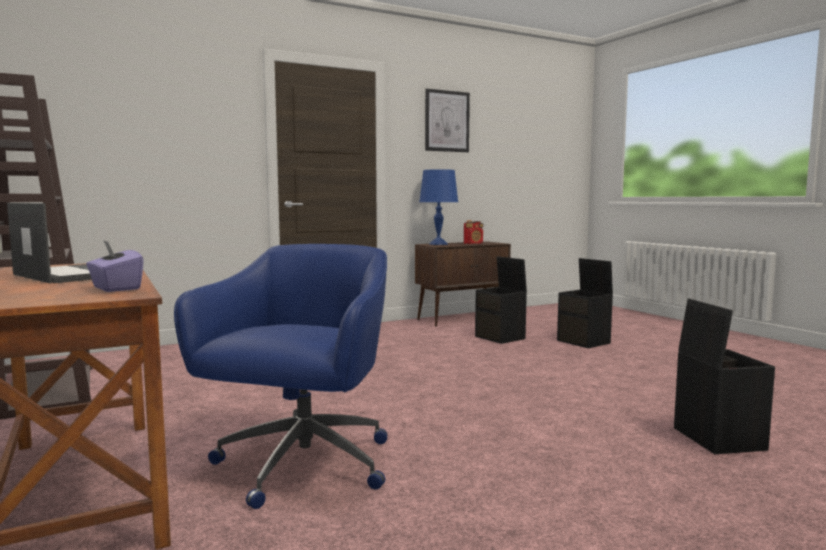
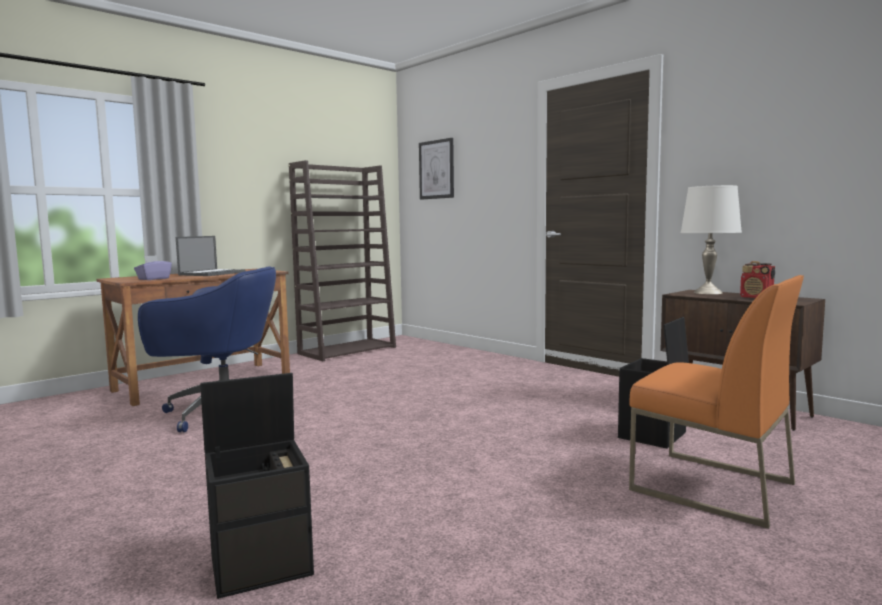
camera: 75 degrees right, 0 degrees up
(438, 244) = (707, 292): blue table lamp -> white table lamp
(447, 121) = (758, 109): picture -> picture (436, 169)
(584, 342) = (710, 487): black storage box -> orange chair

